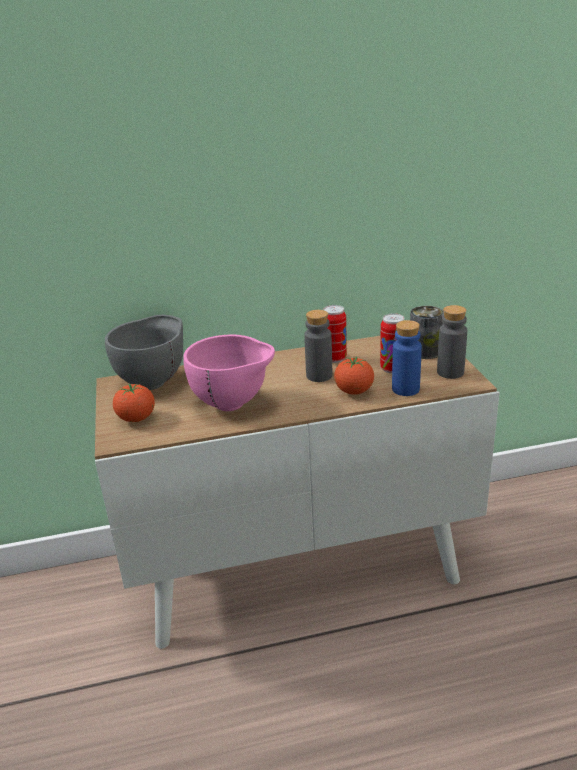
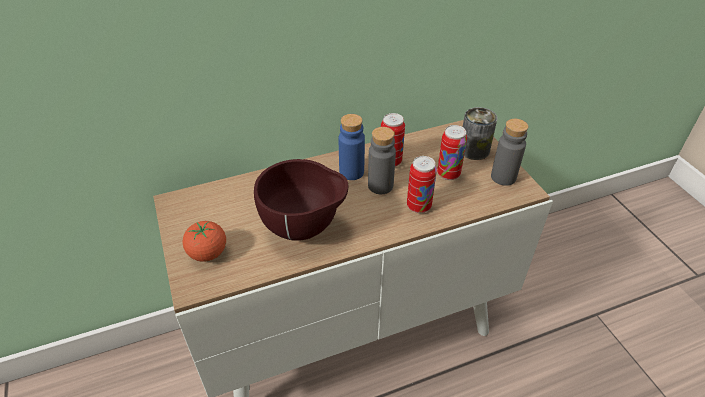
camera: 10 degrees left, 15 degrees up
(154, 382) = (216, 199): grey bowl -> none
(234, 405) = (304, 229): pink bowl -> brown bowl
(354, 391) = (418, 206): tomato -> can
(405, 389) = (467, 201): blue bottle -> blue bottle (351, 172)

